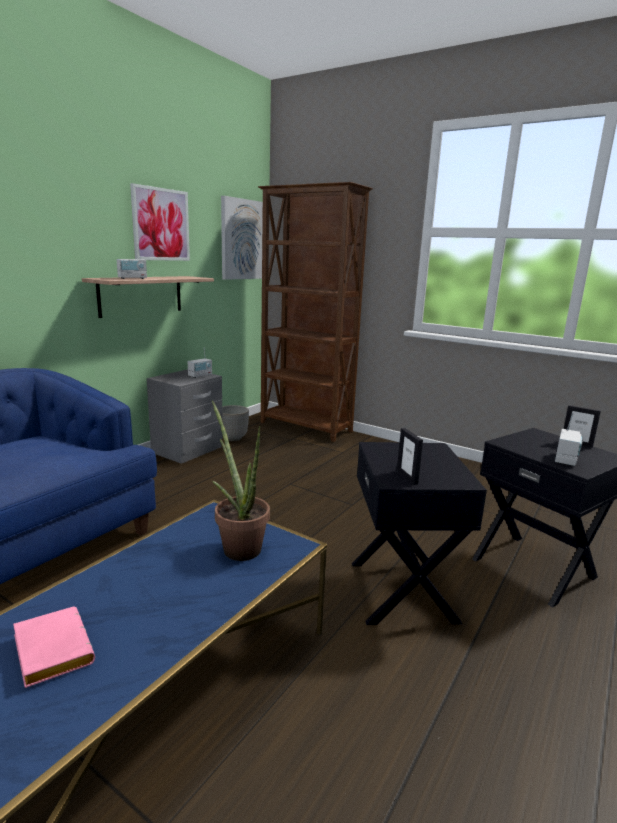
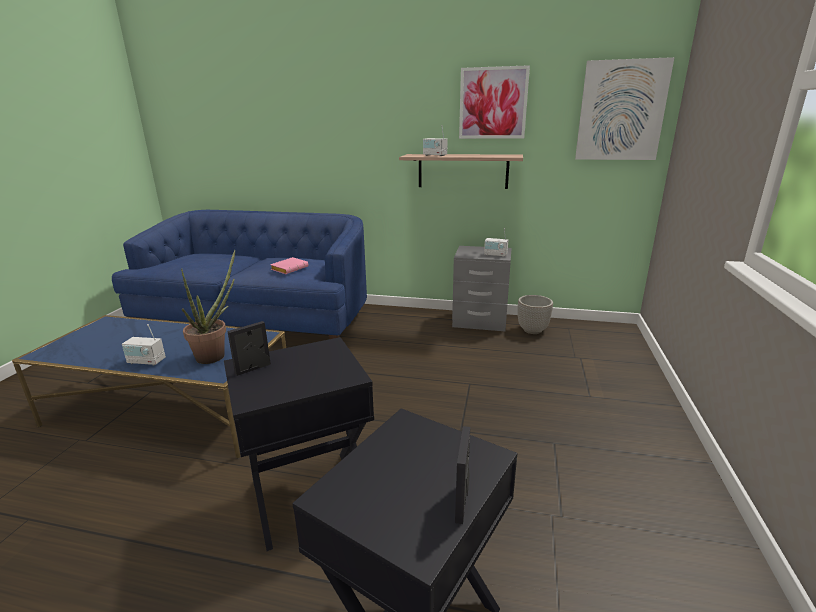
camera: 70 degrees right, 5 degrees up
(50, 651) = (114, 337): pink book -> pink book (289, 268)
(306, 427) = (625, 357): brown bookcase -> none
(566, 459) = (367, 483): radio -> radio (146, 361)

